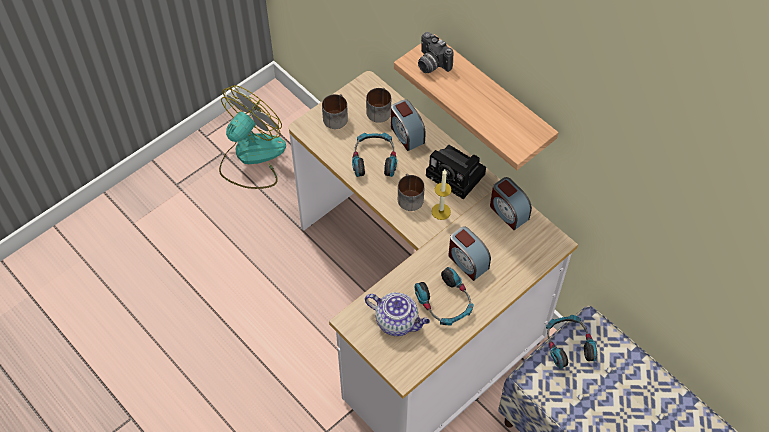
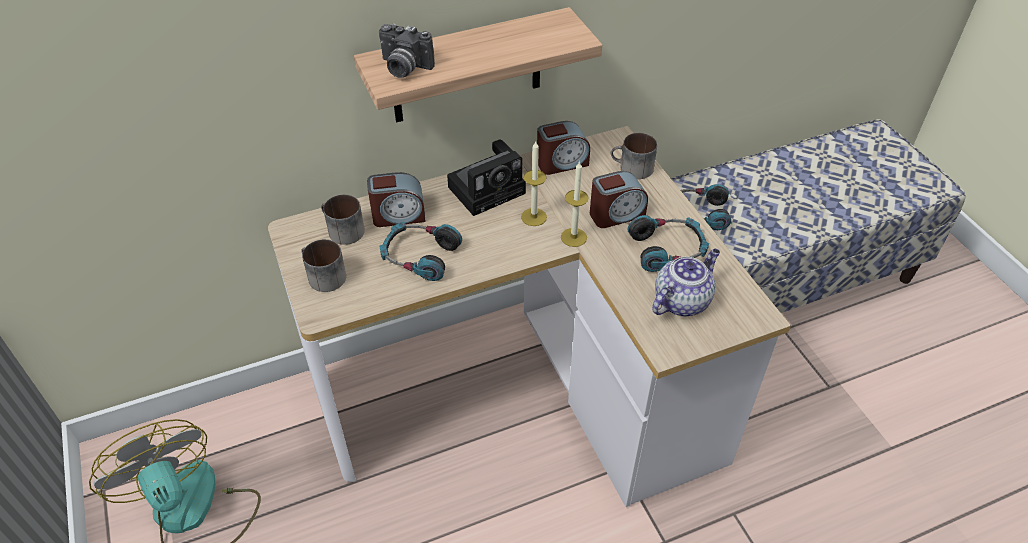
camera: 70 degrees left, 10 degrees down
(408, 197) = (497, 240): mug -> mug (631, 169)
(431, 64) = (403, 68): camera -> camera turned 45 degrees clockwise
(431, 241) = (573, 237): none -> candle

